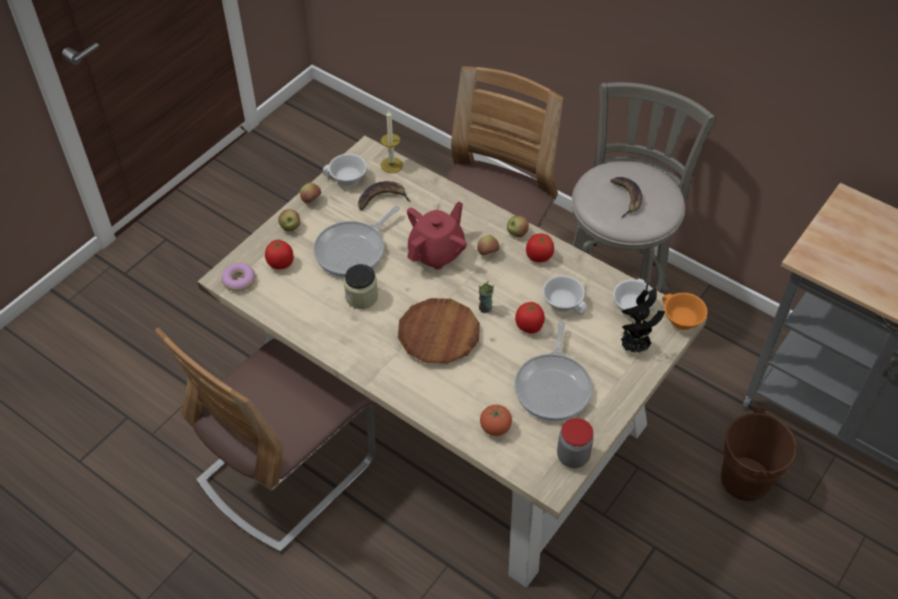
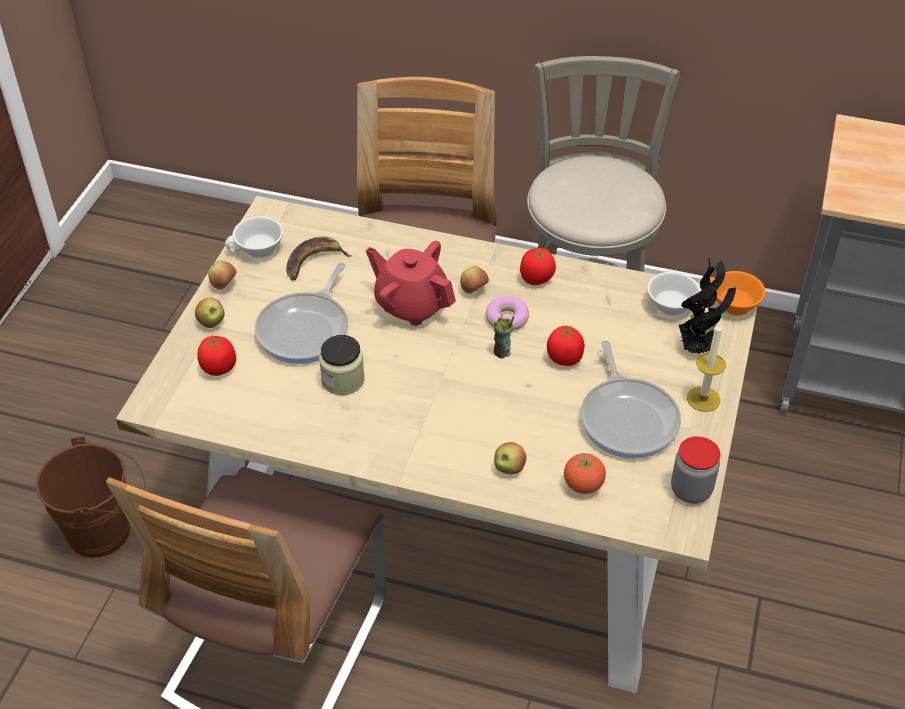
camera: 20 degrees left, 5 degrees down
(239, 280) = (172, 403): donut -> donut (507, 318)
(391, 165) = (307, 221): candle -> candle (703, 399)
(437, 252) = (411, 305): red teapot -> red teapot turned 75 degrees counterclockwise
(438, 335) = (460, 398): brown plate -> none
(517, 233) = (497, 260): apple -> apple (509, 468)
(564, 302) = (591, 321): white cup -> none
(626, 198) = (596, 195): banana -> none
(751, 480) = (828, 489): brown bucket -> brown bucket (107, 531)

